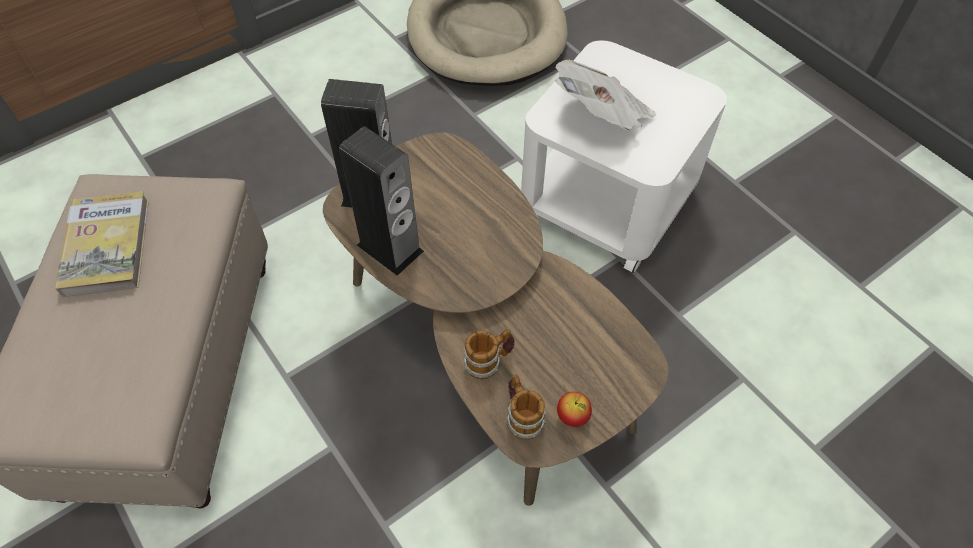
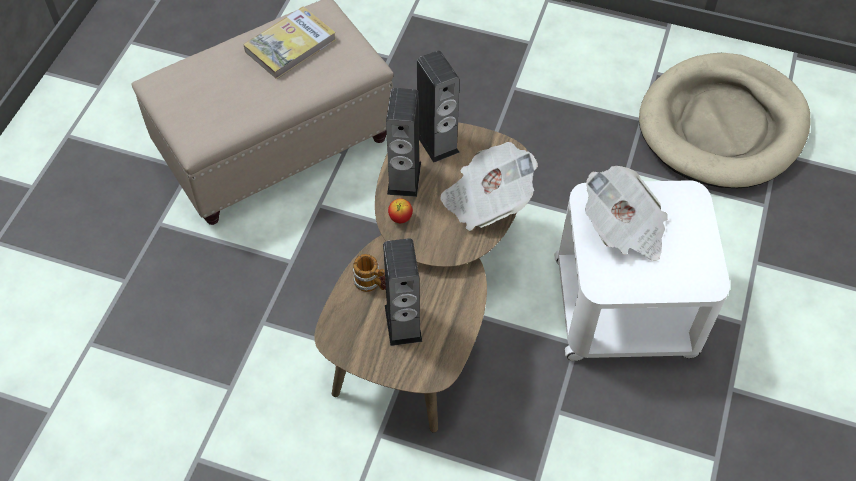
camera: 55 degrees right, 0 degrees up
(480, 197) = (486, 200): none -> newspaper
(522, 415) = (347, 323): mug -> none
(561, 361) = (403, 323): none -> speaker
(572, 416) = (367, 351): apple -> apple (400, 218)

